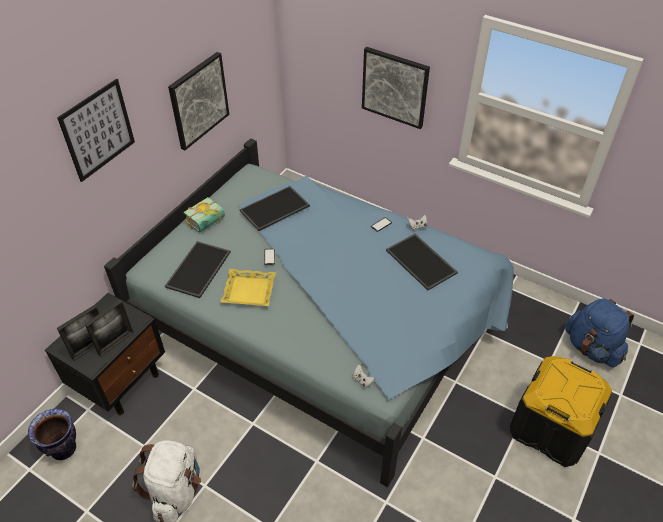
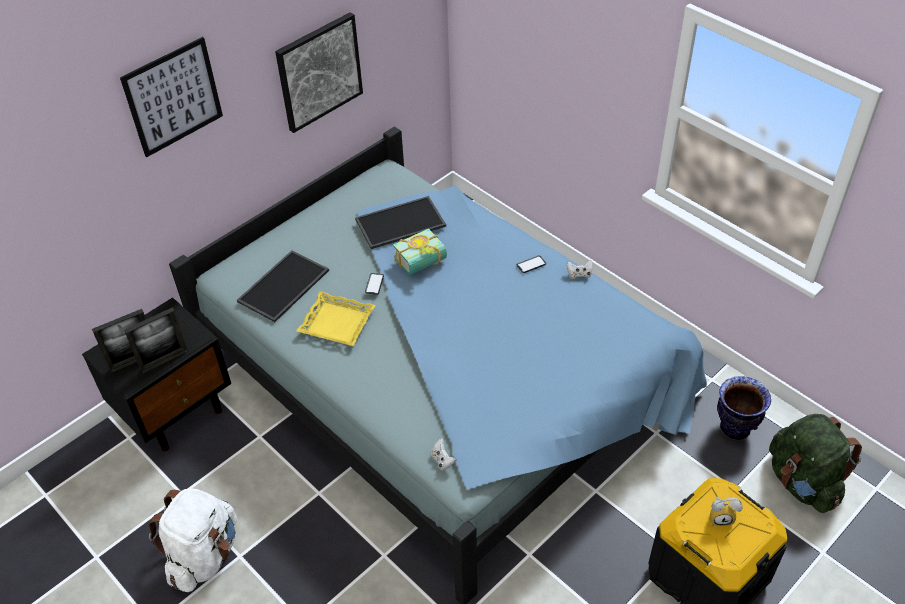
camera: 15 degrees right, 0 degrees up
(64, 449) = (90, 479): vase -> vase (735, 428)
(208, 223) = (312, 230): book -> book (423, 264)
(395, 87) = (581, 83): picture -> none
(422, 261) = (569, 322): tray -> none
(565, 383) = (721, 517): none -> alarm clock
(592, 348) = (803, 482): blue backpack -> green backpack

